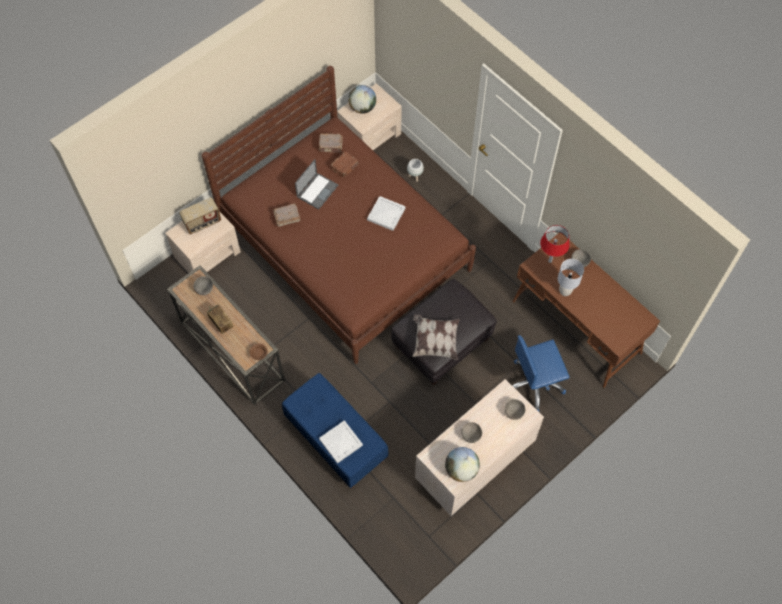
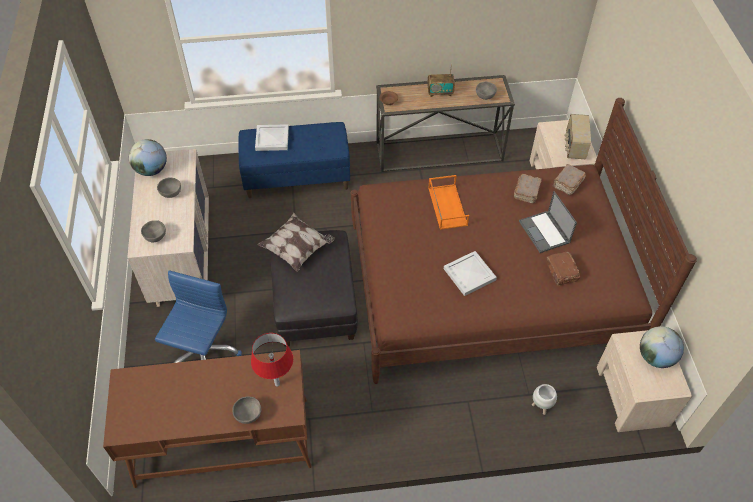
camera: 125 degrees right, 10 degrees down
(331, 146) = (602, 276): brown book -> brown book (567, 184)
(337, 258) = (446, 206): none -> orange tray
(564, 291) = (229, 372): grey table lamp -> none

